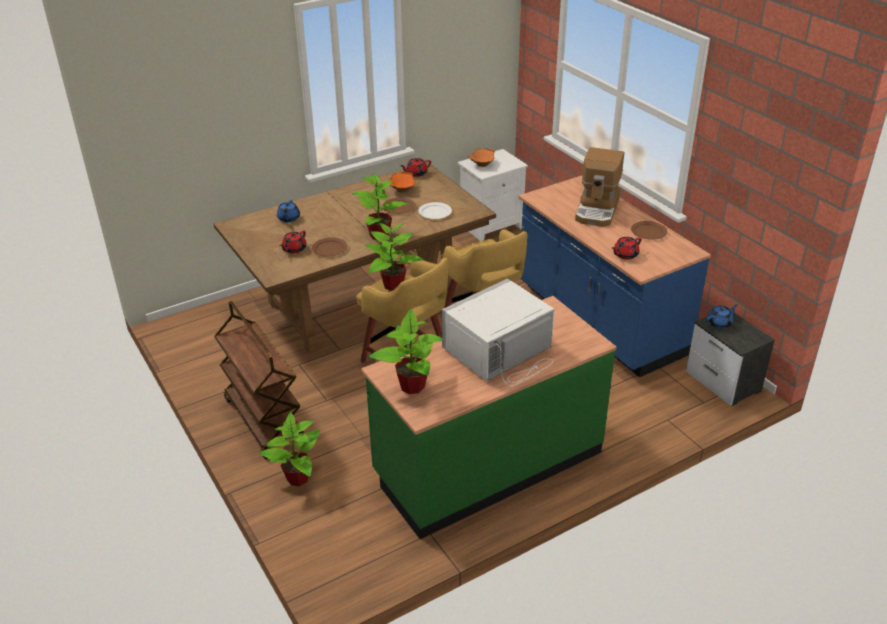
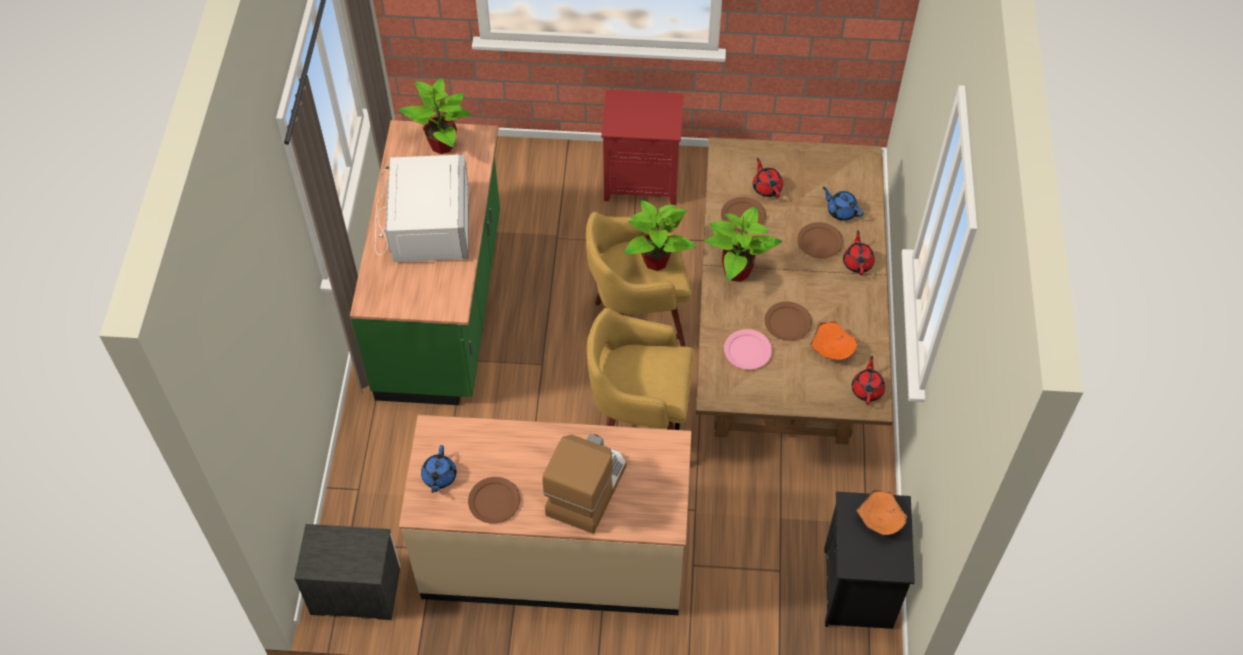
camera: 125 degrees right, 20 degrees up
(263, 420) = (643, 180): brown cart -> red nightstand
(297, 478) = (547, 172): potted plant -> none
(323, 217) = (820, 242): none -> brown plate
(435, 212) = (747, 350): white plate -> pink plate
(491, 226) = (859, 590): white nightstand -> black nightstand
(598, 210) = (585, 488): coffee machine -> coffee machine turned 60 degrees clockwise
(598, 321) = (554, 554): blue counter -> beige counter
(625, 255) = (474, 439): red teapot -> red teapot (857, 262)
(719, 323) = (365, 550): blue teapot -> blue teapot (439, 477)

